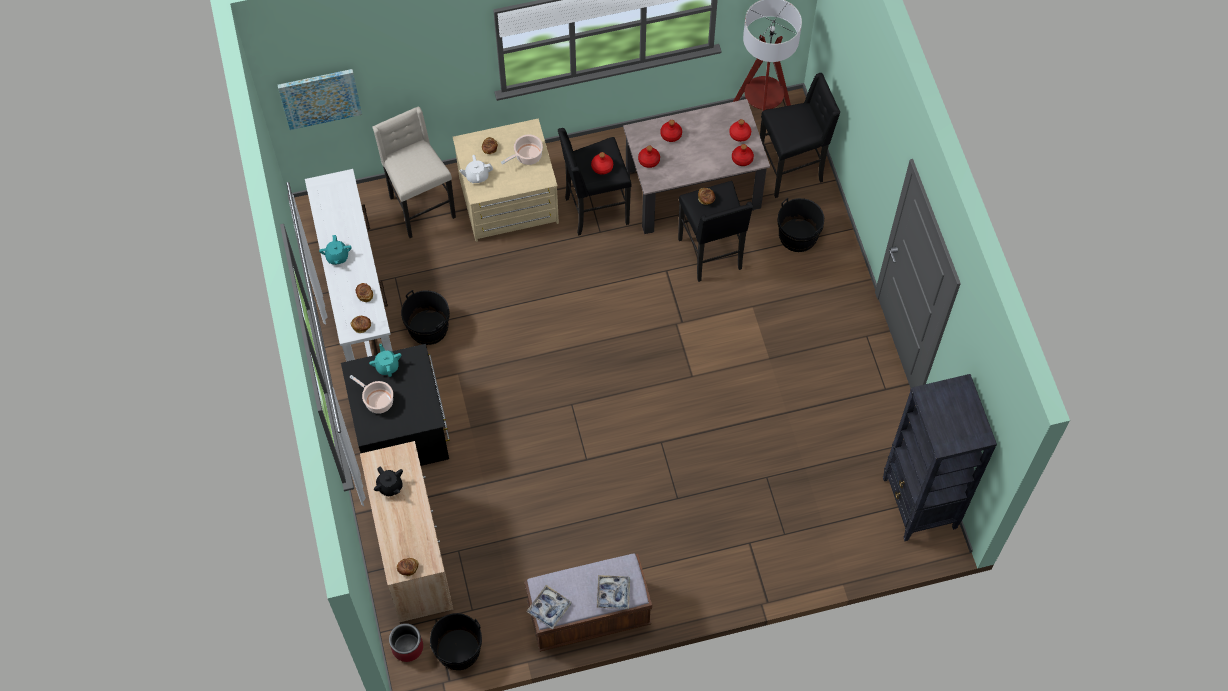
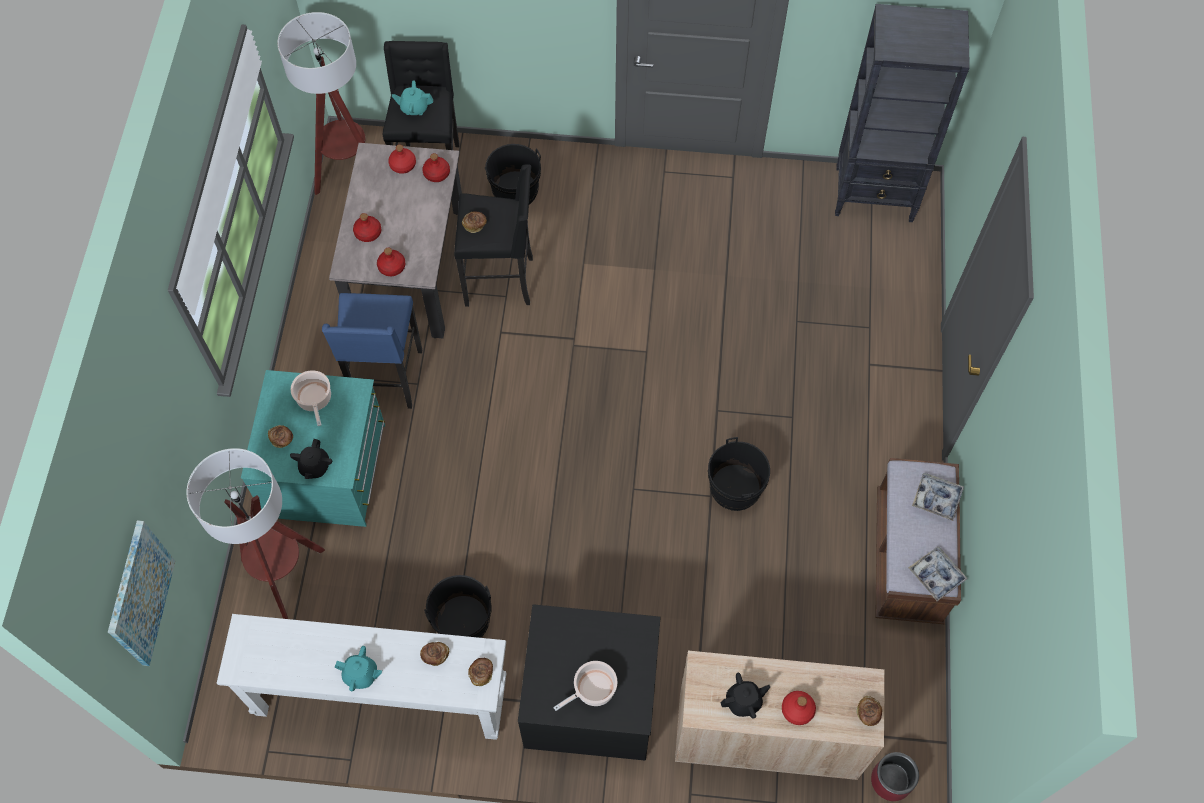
camera: 70 degrees left, 0 degrees up
(387, 366) = (546, 662): turquoise teapot -> turquoise teapot (414, 108)
(420, 207) = (284, 576): beige stool -> floor lamp
(458, 650) = (911, 720): black bucket -> black bucket (735, 488)
(477, 176) = (314, 467): white teapot -> black teapot
(509, 202) = (328, 470): beige dresser -> turquoise dresser
(595, 210) = (386, 380): black stool -> blue stool
(602, 167) = (379, 317): red bottle -> red bottle (798, 710)

